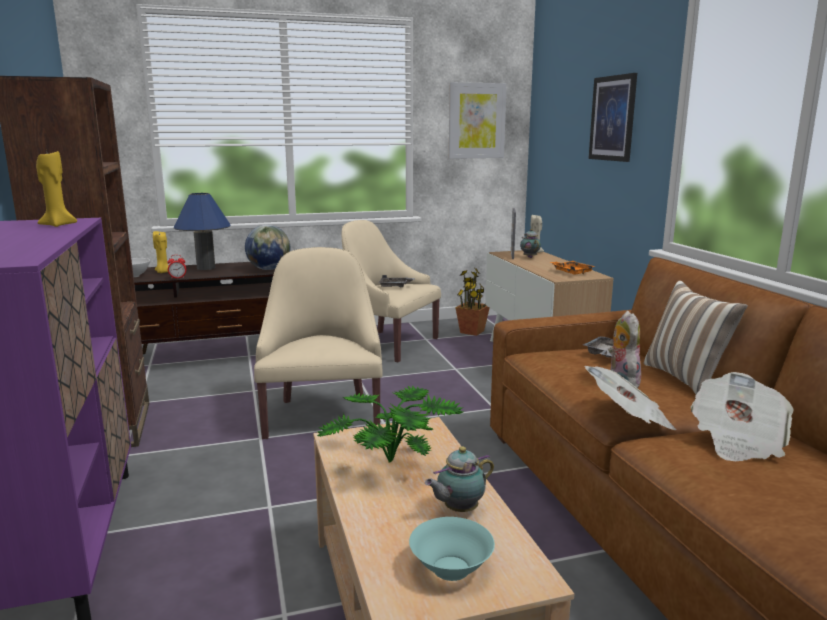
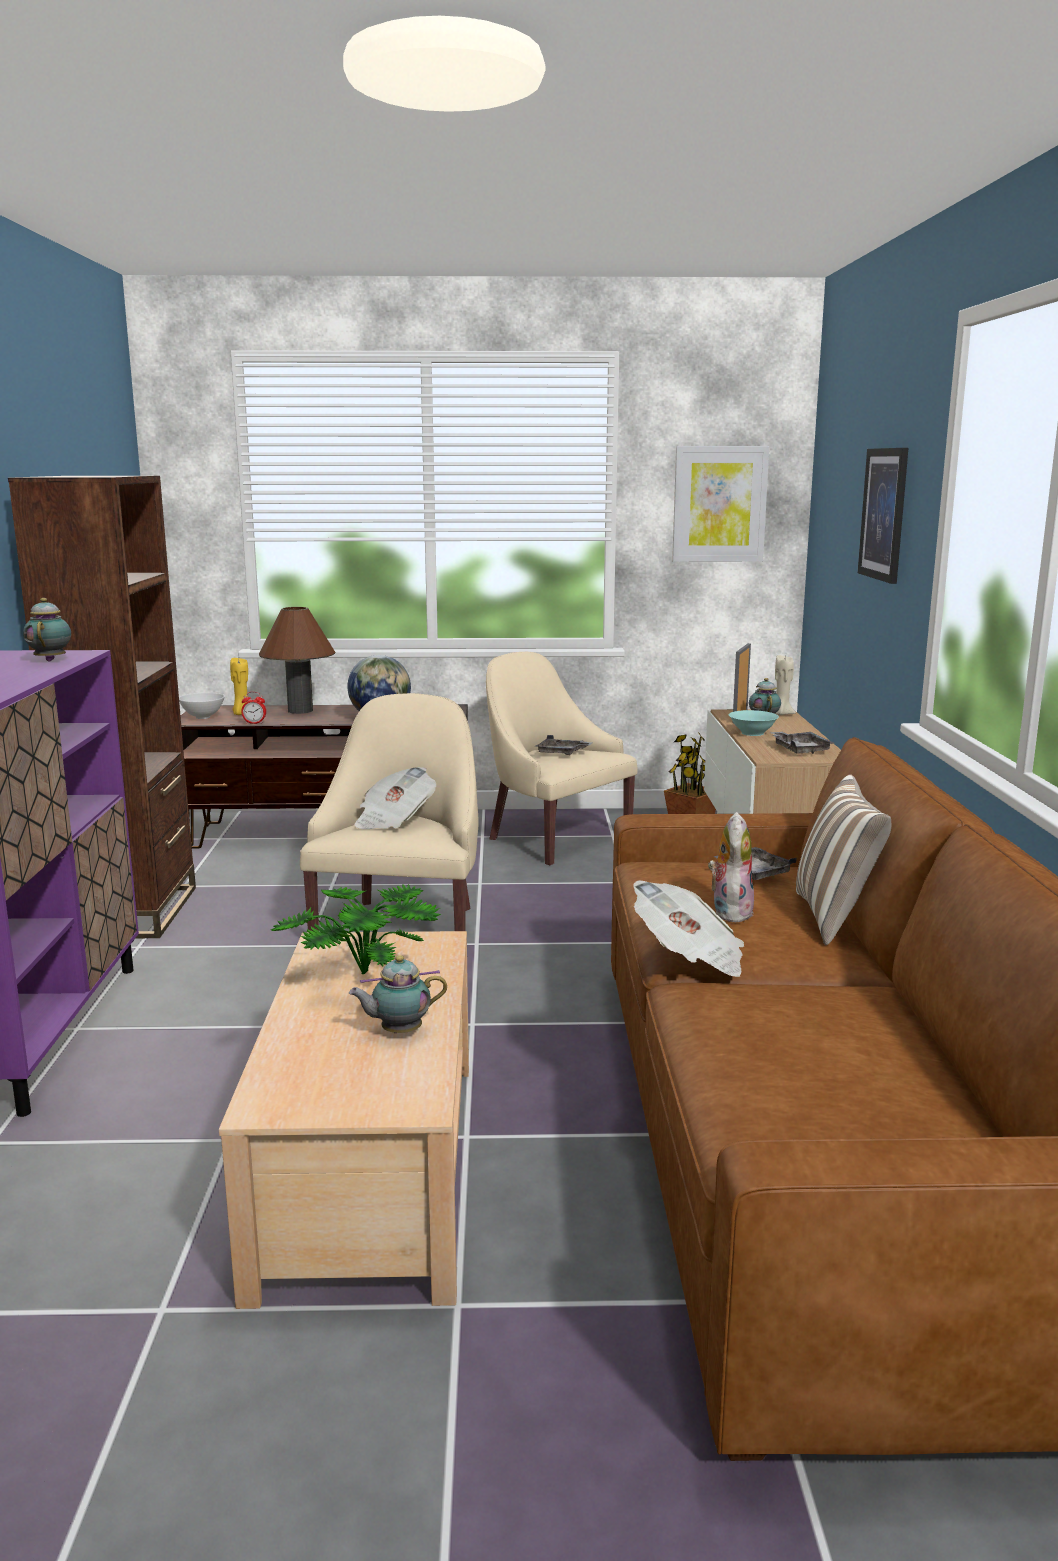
camera: 15 degrees right, 0 degrees up
(58, 225) = (51, 660): yellow candle -> teapot
(206, 268) = (300, 711): blue table lamp -> brown table lamp
(451, 568) = (341, 1084): turquoise bowl -> turquoise bowl (753, 733)
(571, 272) = (800, 750): orange tray -> grey tray
(737, 441) = (802, 998): newspaper -> newspaper (393, 820)

